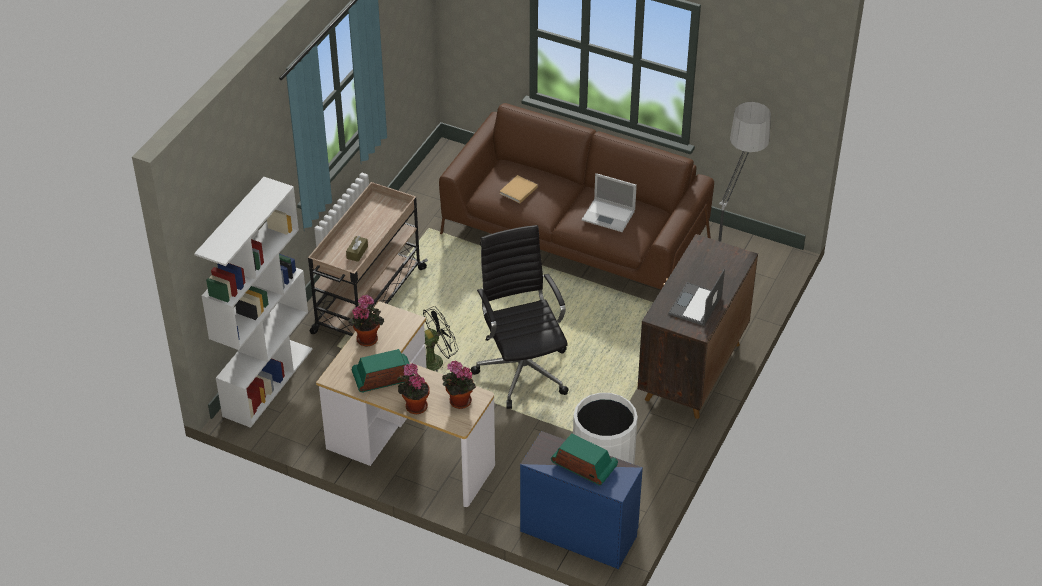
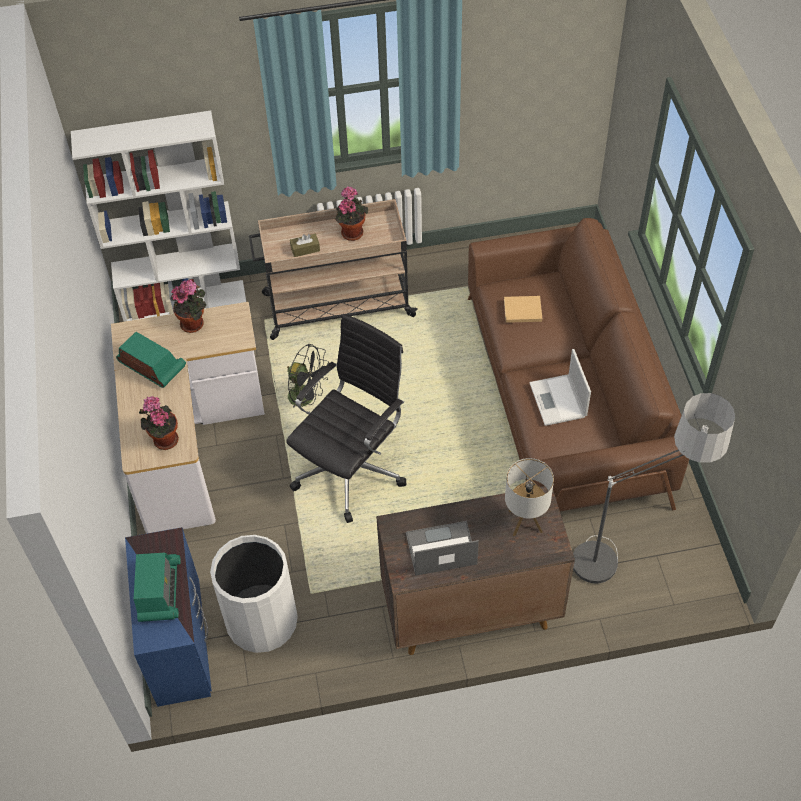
camera: 55 degrees right, 10 degrees up
(414, 406) = (133, 410): potted plant -> potted plant (352, 231)
(711, 258) = (525, 521): none -> table lamp

